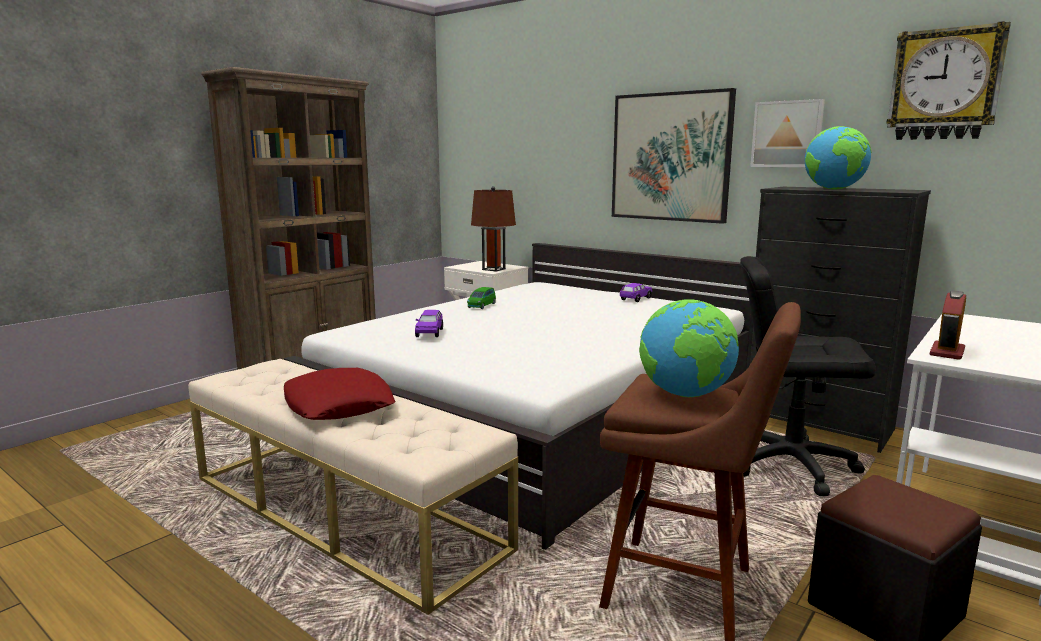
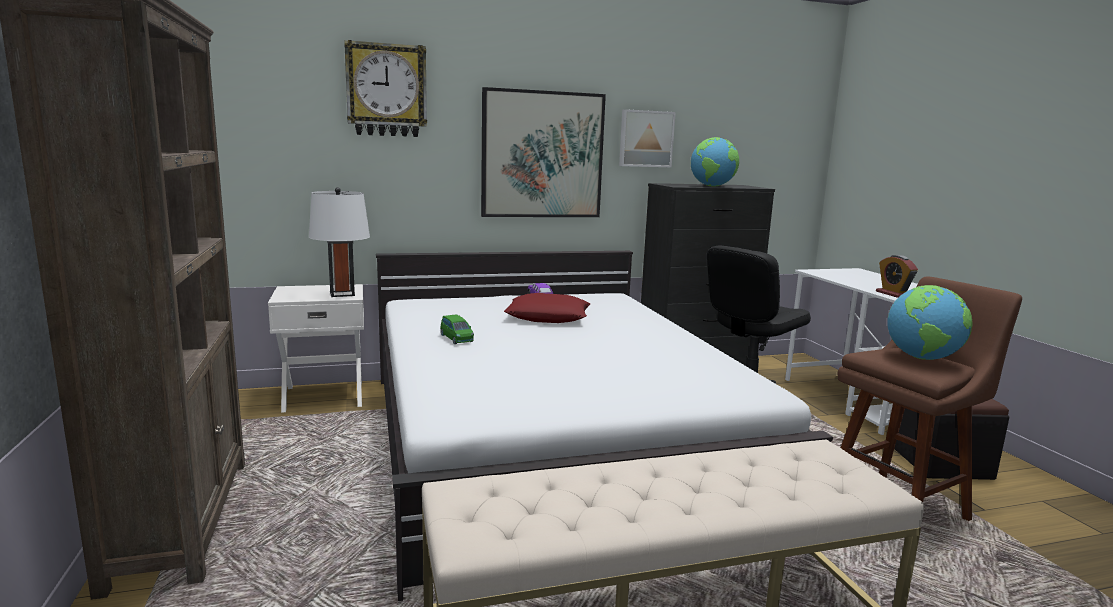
camera: 55 degrees left, 0 degrees up
(338, 405) = (685, 488): red pillow -> red pillow (548, 316)
(429, 332) = (538, 381): purple toy car -> none
(494, 269) = (342, 294): brown table lamp -> white table lamp
(945, 84) = (746, 110): wall clock -> wall clock (386, 90)

